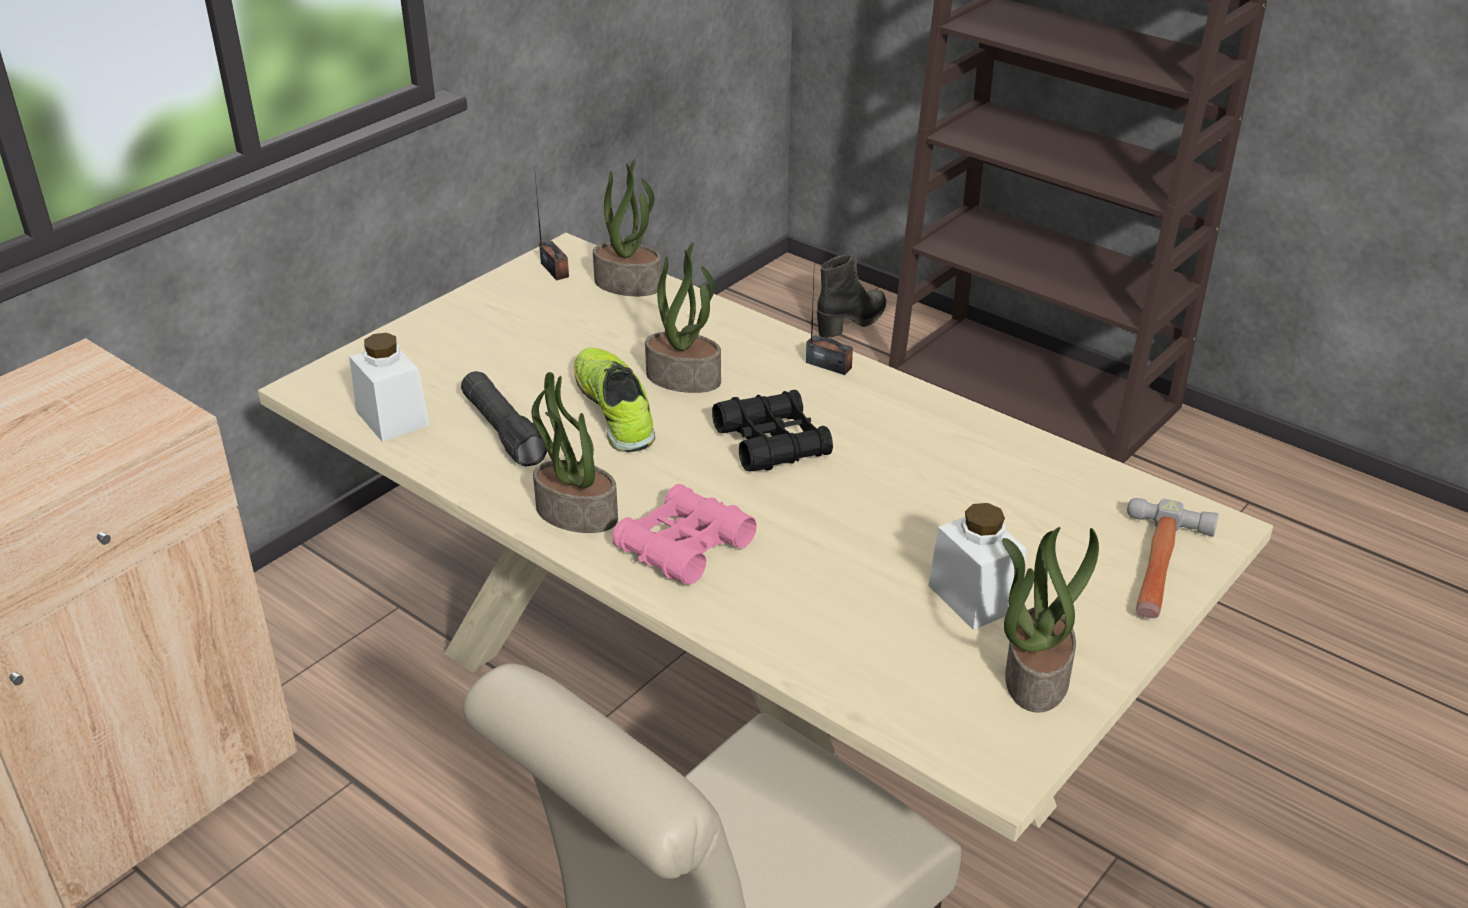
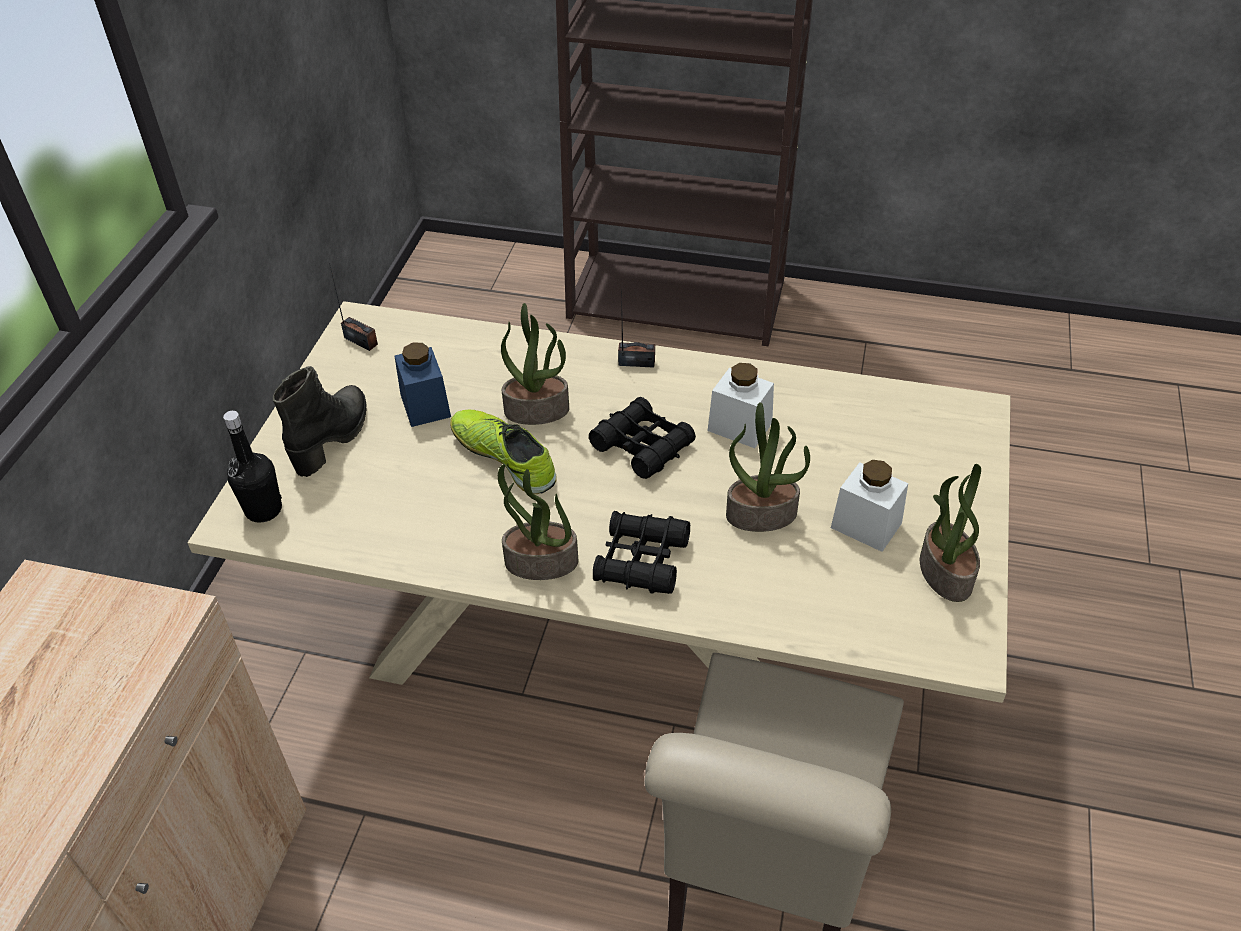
camera: 25 degrees left, 10 degrees up
(346, 384) = (263, 510): none -> black bottle
(392, 418) = (328, 528): white jar -> white jar (740, 426)
(503, 431) = (430, 509): black flashlight -> none
(572, 342) = (425, 405): none -> blue jar
(629, 284) = (432, 336): potted plant -> potted plant (762, 514)
(683, 547) = (641, 561): pink binoculars -> black binoculars
(852, 322) = (513, 279): black boot -> black boot (333, 438)
(1159, 568) = (965, 456): hammer -> none

